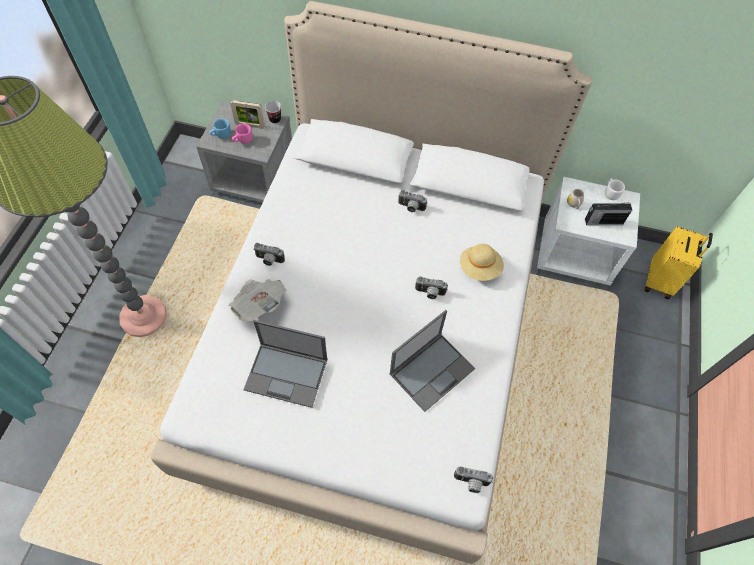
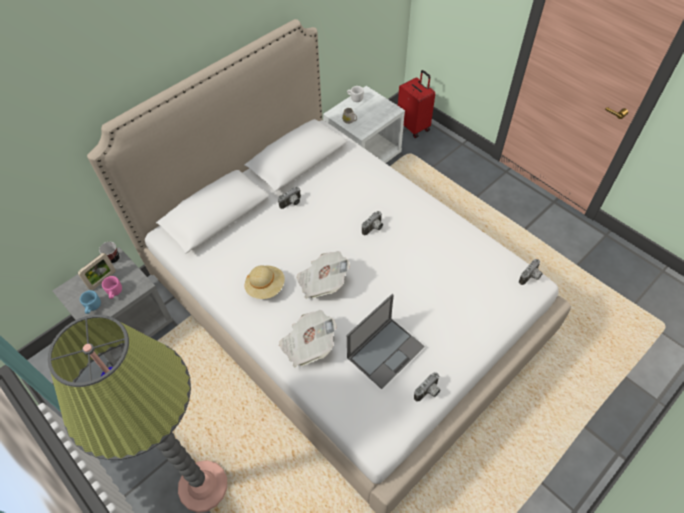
camera: 55 degrees left, 5 degrees down
(269, 260) = (270, 319): camera -> camera (428, 392)
(334, 281) = (322, 282): none -> newspaper
(432, 370) = (436, 258): laptop -> none
(479, 268) = (373, 190): beige hat -> beige hat (266, 287)
(602, 221) = (374, 114): radio -> none
(660, 281) = (414, 126): yellow suitcase -> red suitcase

